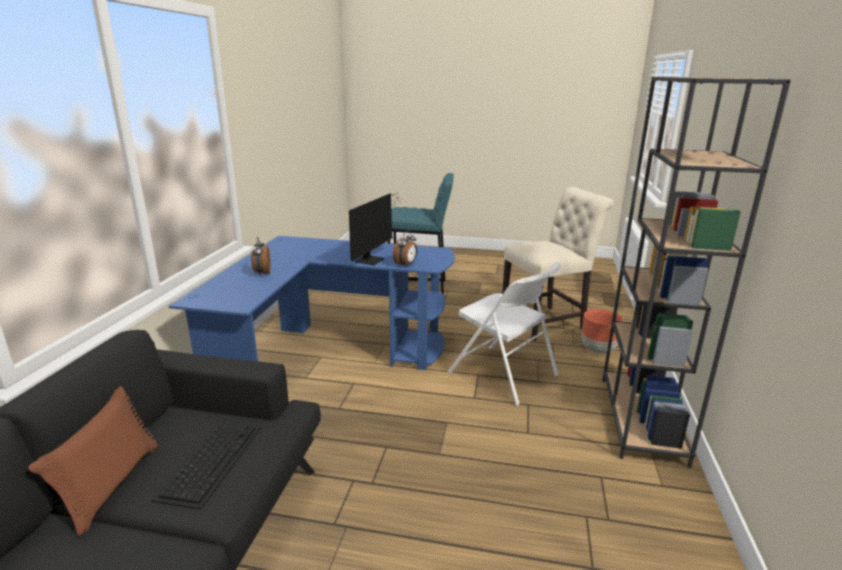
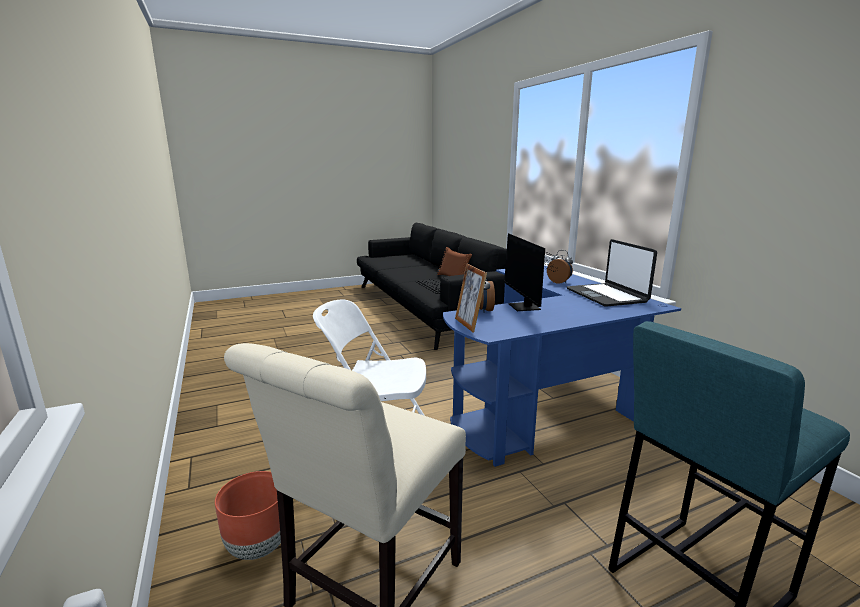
camera: 145 degrees right, 5 degrees down
(283, 252) = (606, 296): none -> laptop
(439, 258) = (469, 324): none -> picture frame
(642, 419) = (216, 450): bookcase -> none

